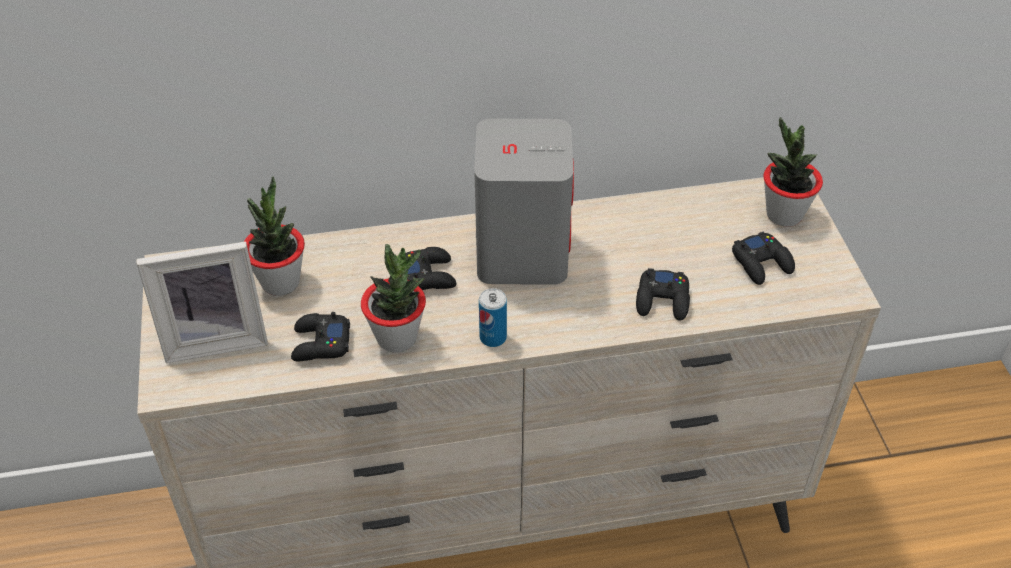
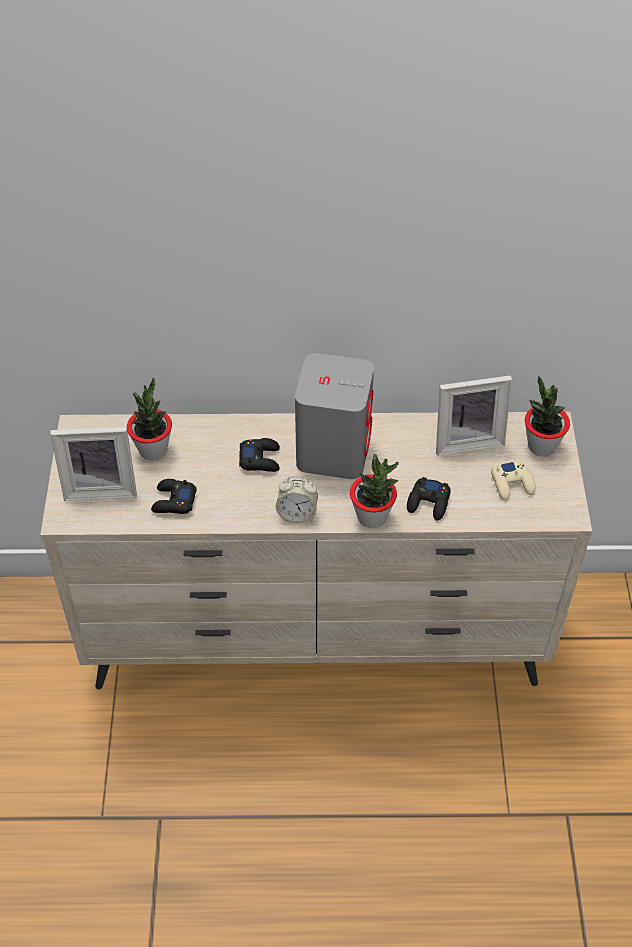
camera: 10 degrees right, 5 degrees up
(397, 338) = (228, 504): potted plant -> potted plant (372, 517)
(493, 337) = (297, 514): can -> alarm clock
(689, 218) = (467, 439): none -> picture frame
(762, 263) = (512, 483): black game controller -> beige game controller

